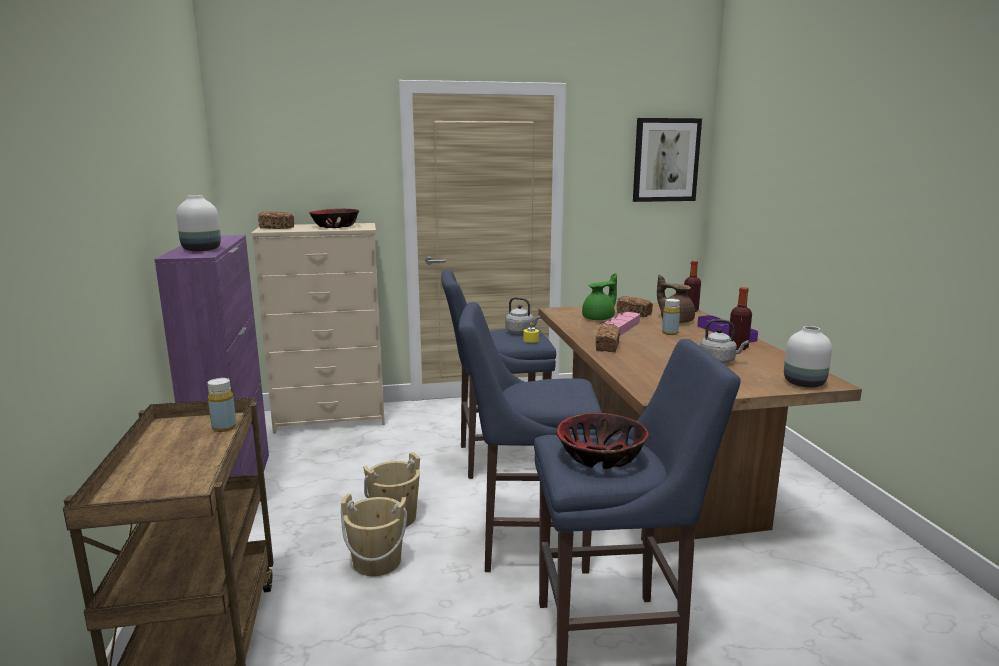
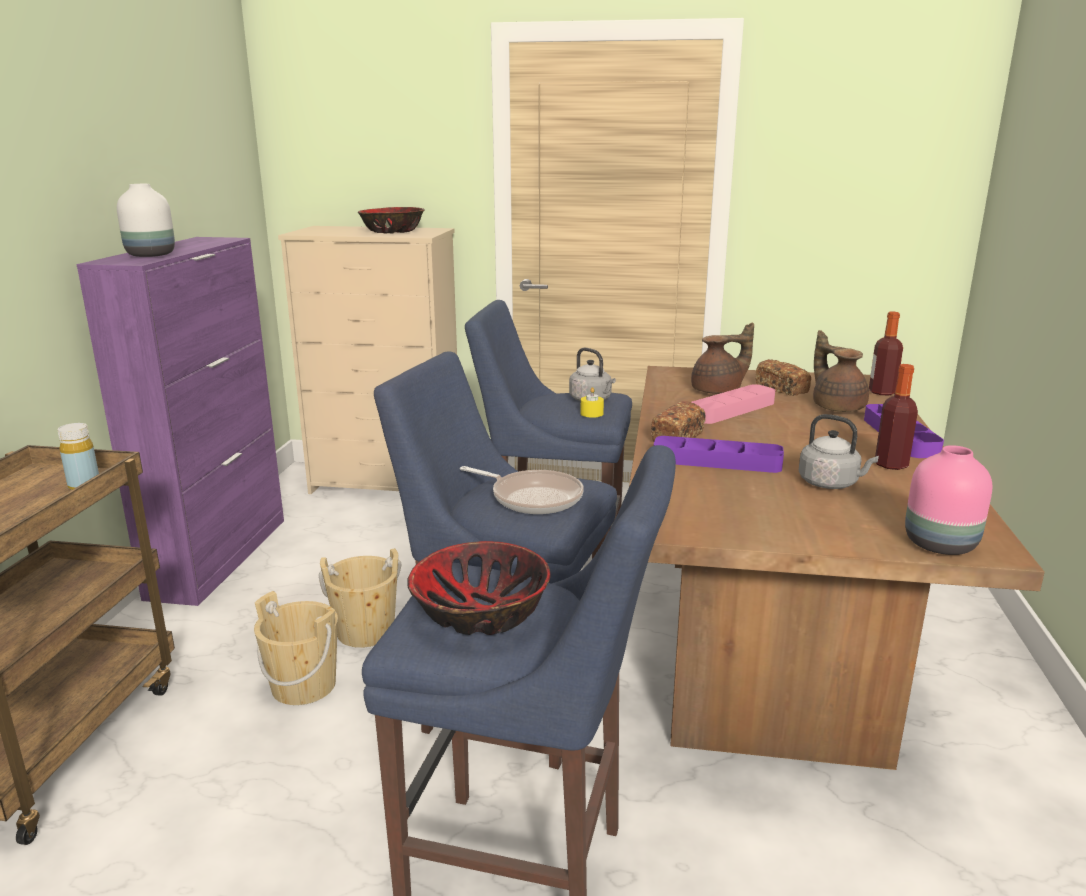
camera: 20 degrees right, 5 degrees up
(277, 228) = (320, 230): bread -> none
(553, 392) = (532, 498): none -> frying pan
(599, 318) = (718, 391): green teapot -> brown teapot
(645, 357) = (716, 461): none -> purple tray
(665, 160) = (910, 143): picture -> none
(670, 333) = (803, 426): yellow bottle -> none
(804, 383) = (940, 544): white vase -> pink vase

